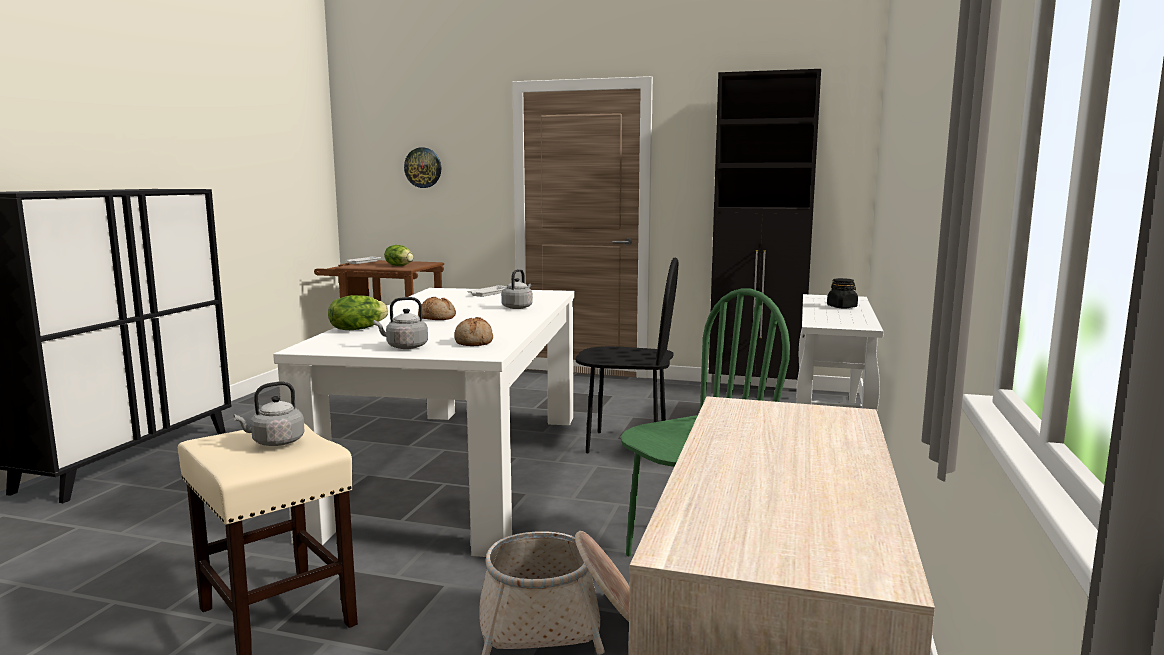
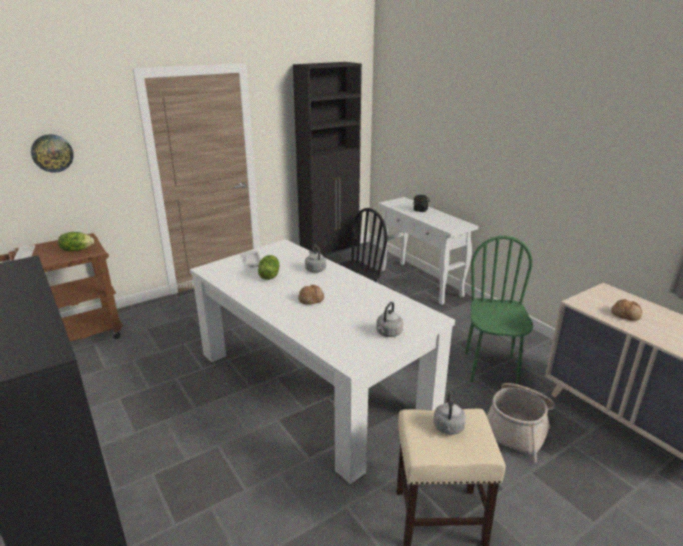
camera: 50 degrees left, 15 degrees up
(357, 329) = (311, 332): lettuce -> lettuce (269, 276)
(474, 342) = (400, 311): bread -> bread (626, 314)

